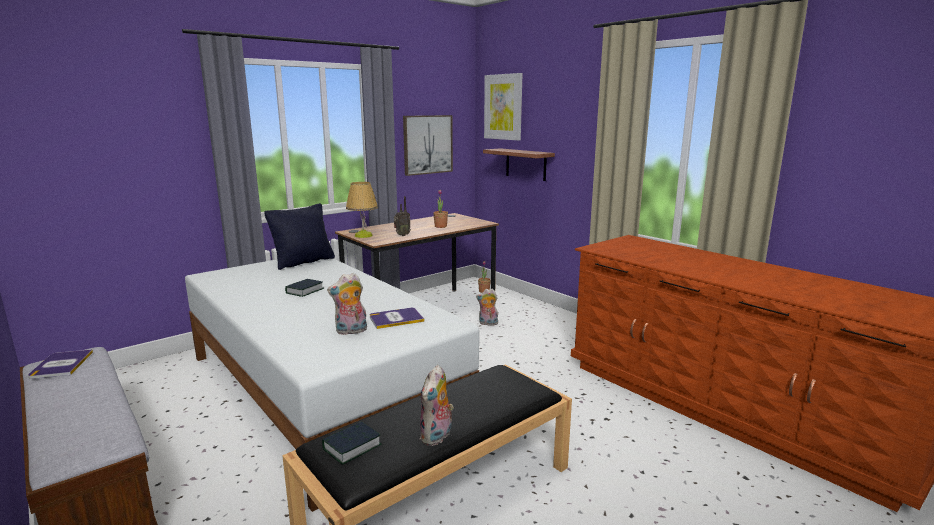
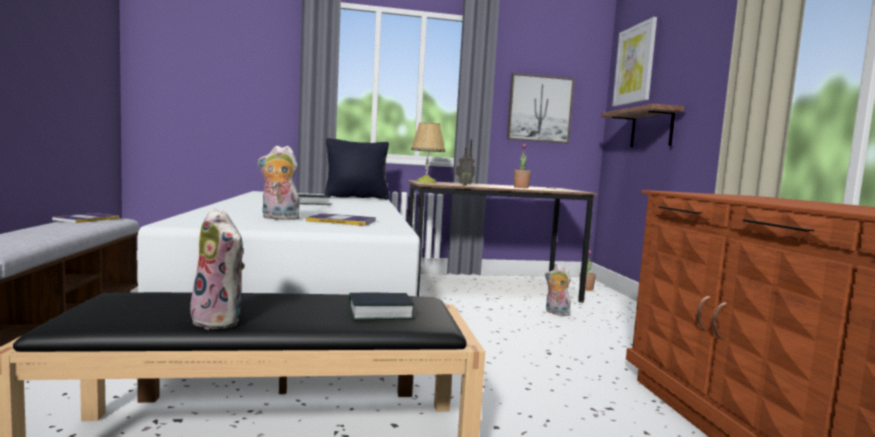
camera: 30 degrees right, 10 degrees down
(352, 447) = (128, 303): book -> book (380, 313)
(437, 437) = (221, 321): plush toy -> plush toy turned 105 degrees counterclockwise

